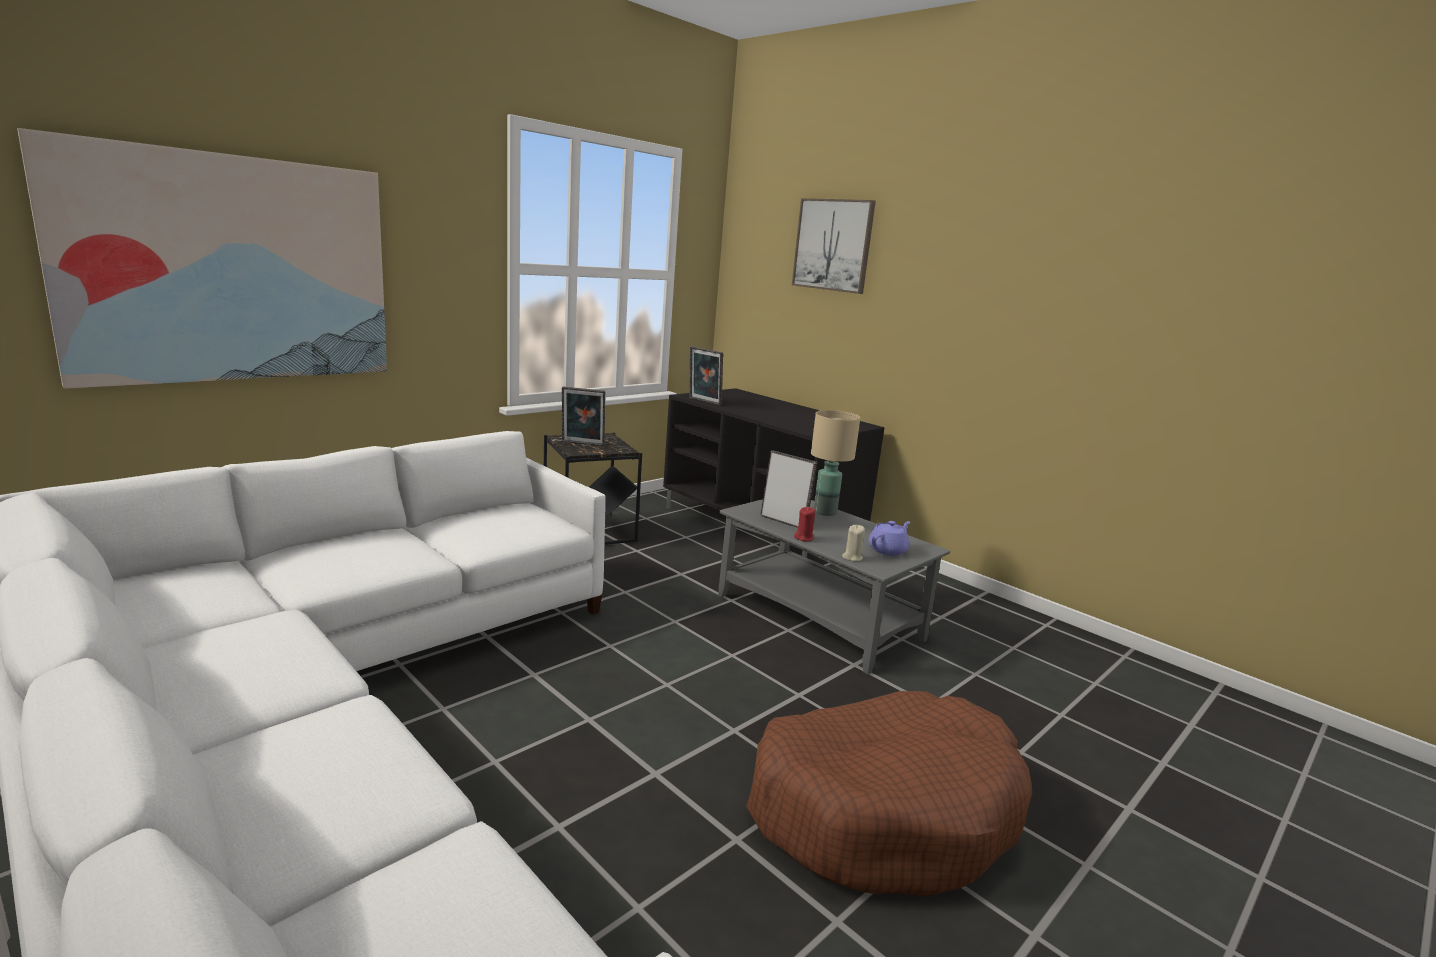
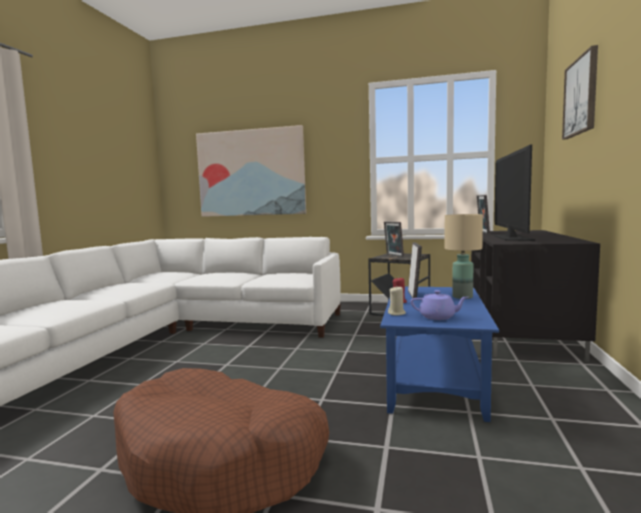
camera: 60 degrees right, 10 degrees down
(779, 417) = (511, 237): none -> television
(816, 616) = (433, 378): grey coffee table -> blue coffee table

